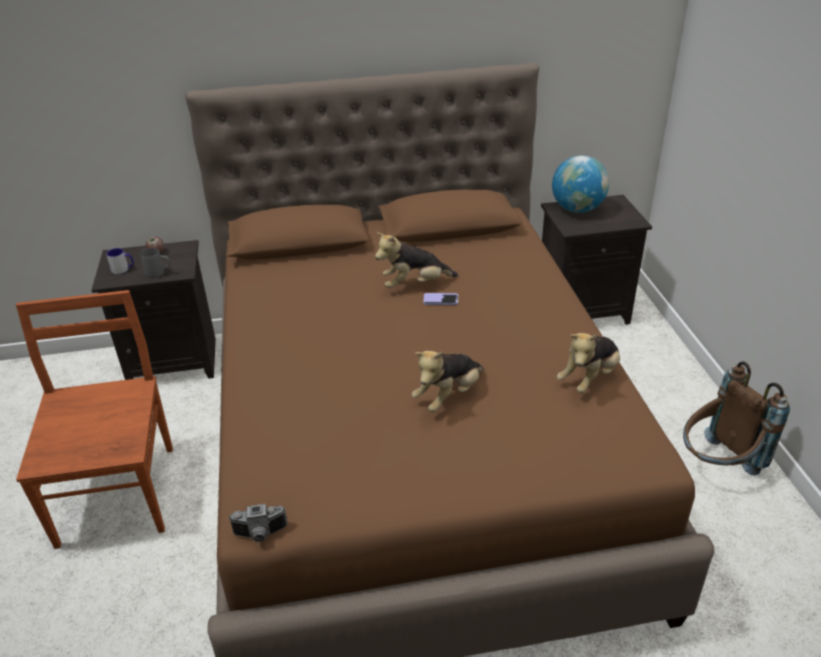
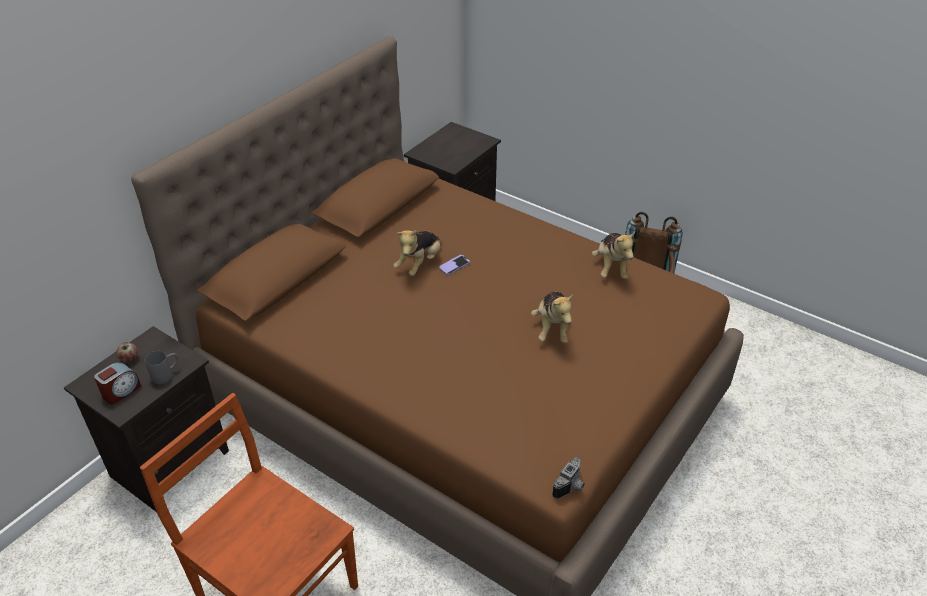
camera: 45 degrees left, 5 degrees up
(123, 269) = (121, 391): mug -> alarm clock
(577, 209) = (436, 148): globe -> none

